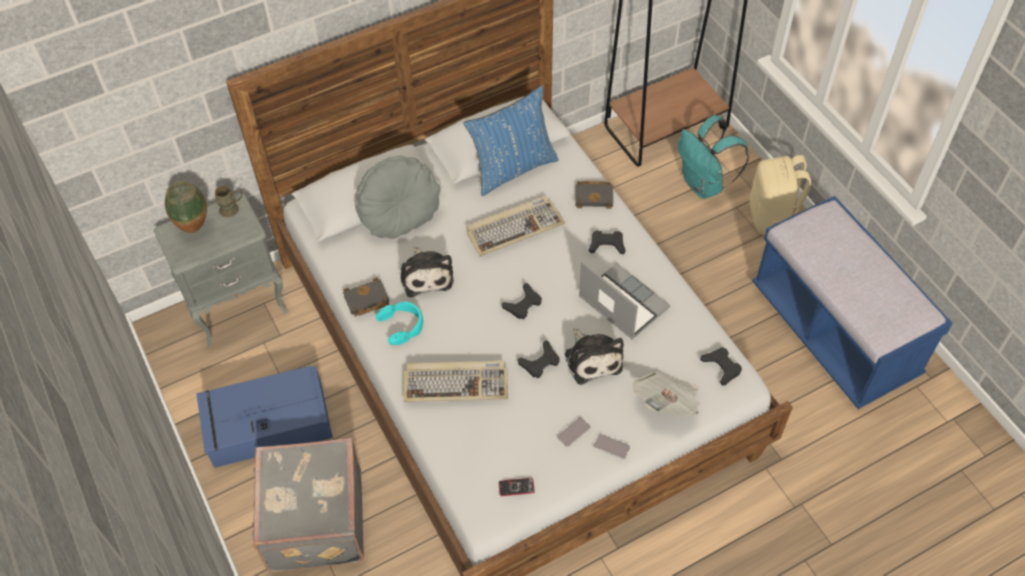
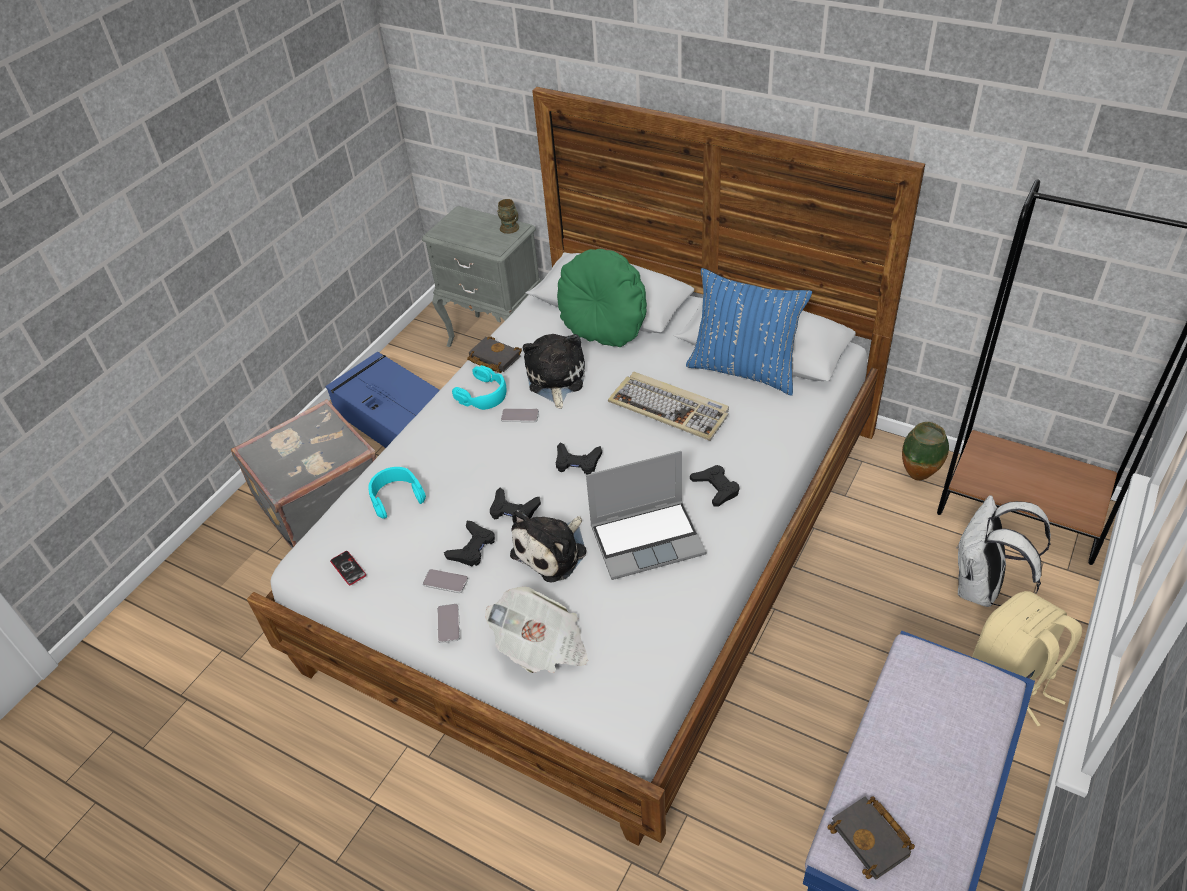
camera: 60 degrees right, 10 degrees down
(195, 229) = (473, 223): vase -> vase (919, 478)
(401, 221) = (604, 333): grey pillow -> green pillow
(426, 275) = (555, 380): plush toy -> plush toy turned 135 degrees clockwise
(447, 314) = (520, 416): none -> phone
(456, 383) = (441, 462): keyboard -> none
(470, 427) = (396, 497): none -> turquoise headphones
(595, 196) = (773, 446): black book -> black book (873, 840)
(621, 303) = (648, 539): laptop -> laptop turned 60 degrees clockwise
(704, 185) = (982, 588): turquoise backpack -> white backpack
(721, 367) = (632, 676): black game controller -> black game controller (472, 548)

